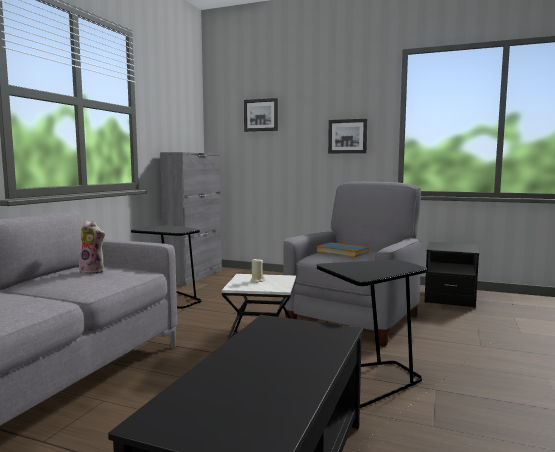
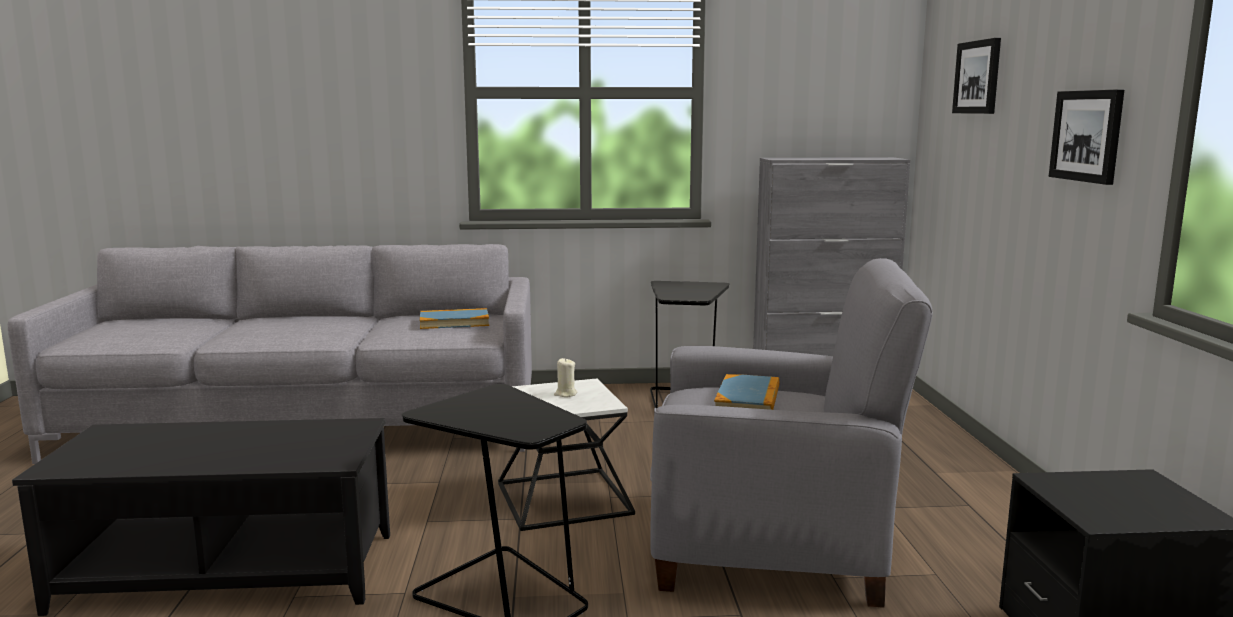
camera: 65 degrees right, 5 degrees up
(94, 271) = (454, 322): plush toy -> book

